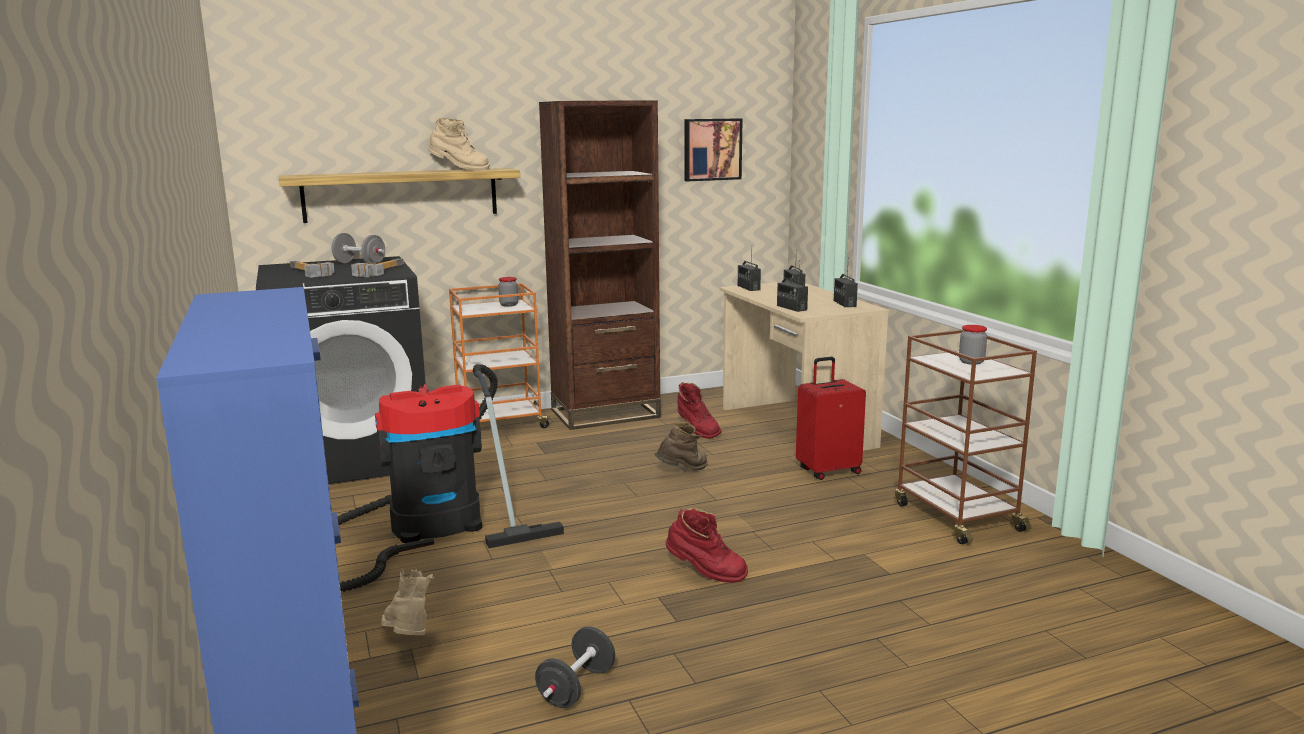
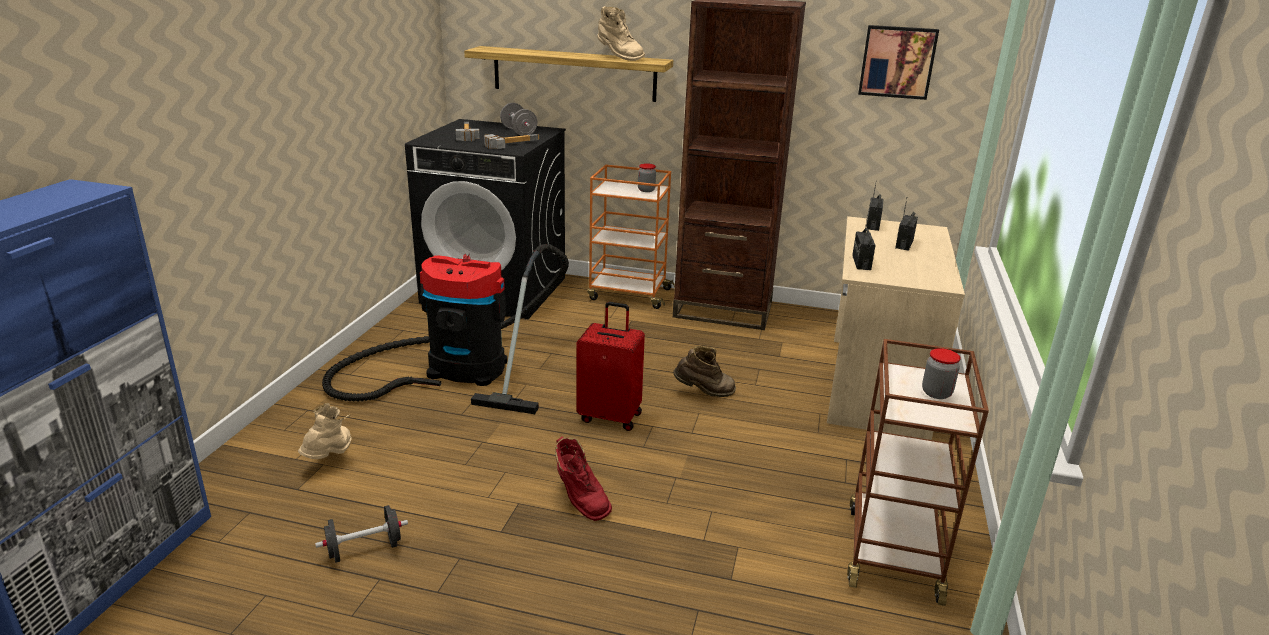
camera: 35 degrees right, 10 degrees up
(696, 431) = (775, 356): red boot -> none
(828, 471) = (836, 444): red suitcase -> red suitcase (610, 416)
(844, 303) = (930, 272): radio -> none

